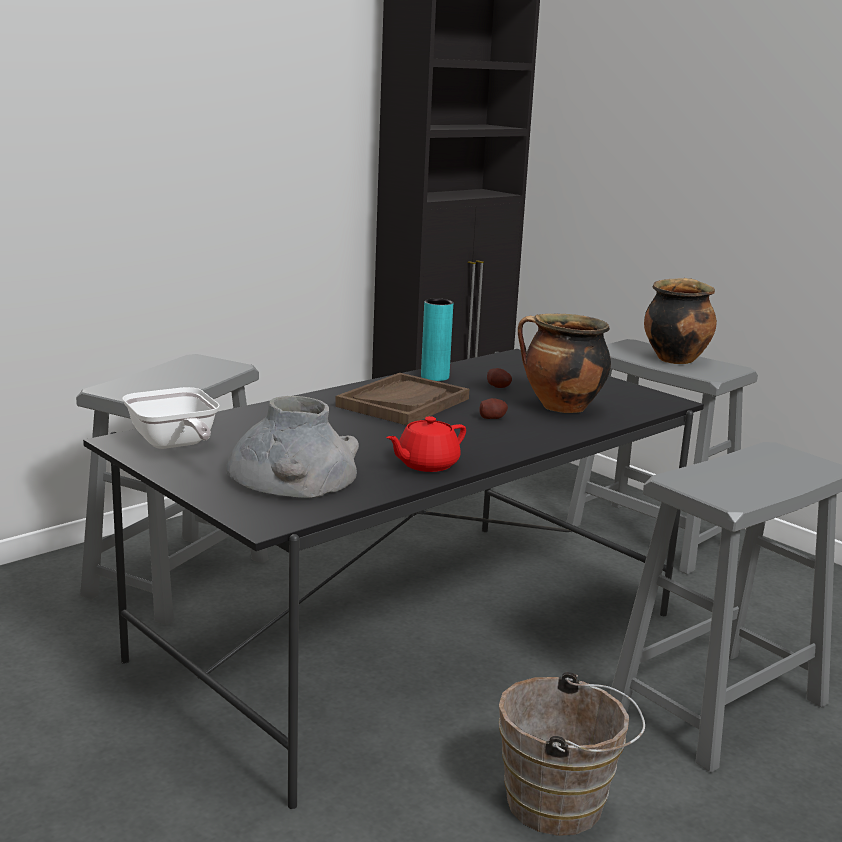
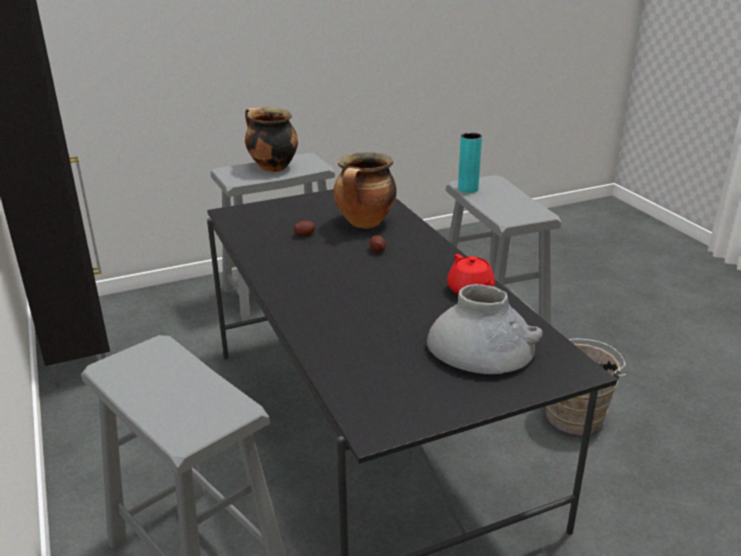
camera: 70 degrees left, 10 degrees up
(174, 445) = (394, 400): frying pan -> none
(403, 402) = (325, 277): brown tray -> none
(435, 377) = (264, 254): turquoise vase -> turquoise vase (468, 189)

